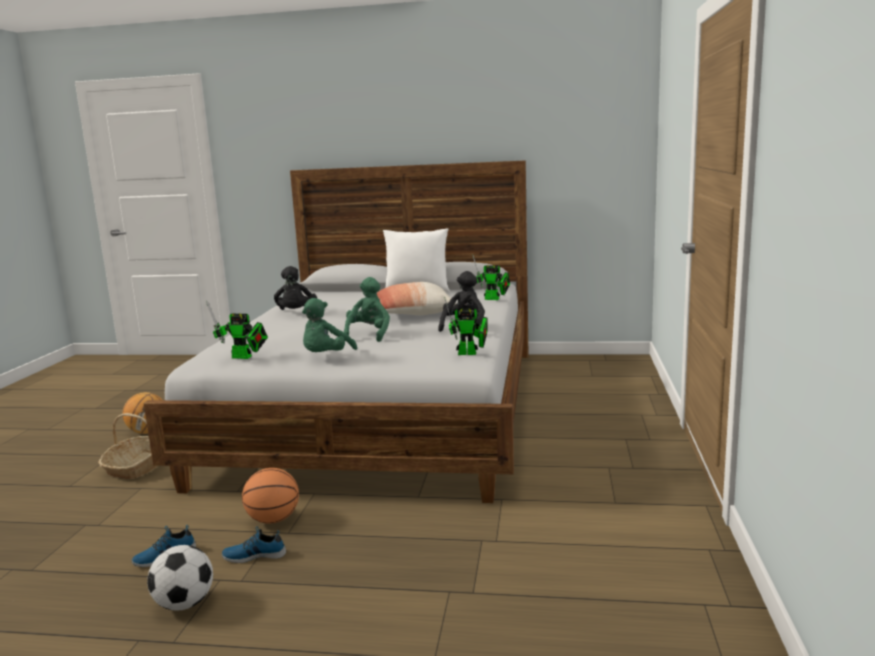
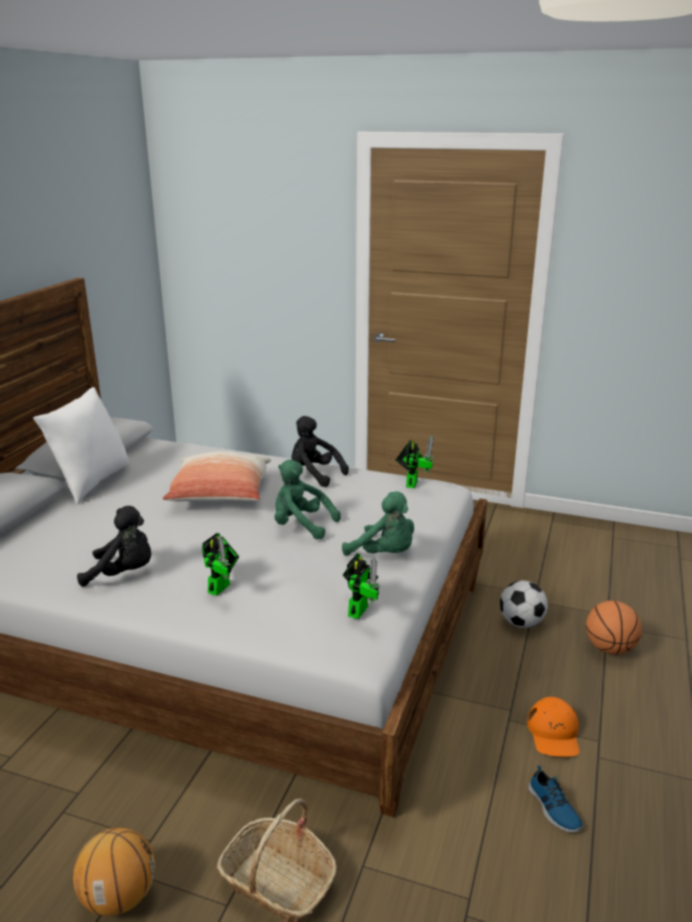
camera: 80 degrees left, 10 degrees up
(184, 604) = (641, 779): football -> football (521, 623)
(254, 555) = (554, 733): shoe -> orange cap
(273, 520) = (483, 721): basketball -> basketball (609, 649)
(494, 299) = (197, 448): toy robot -> toy robot (221, 586)

